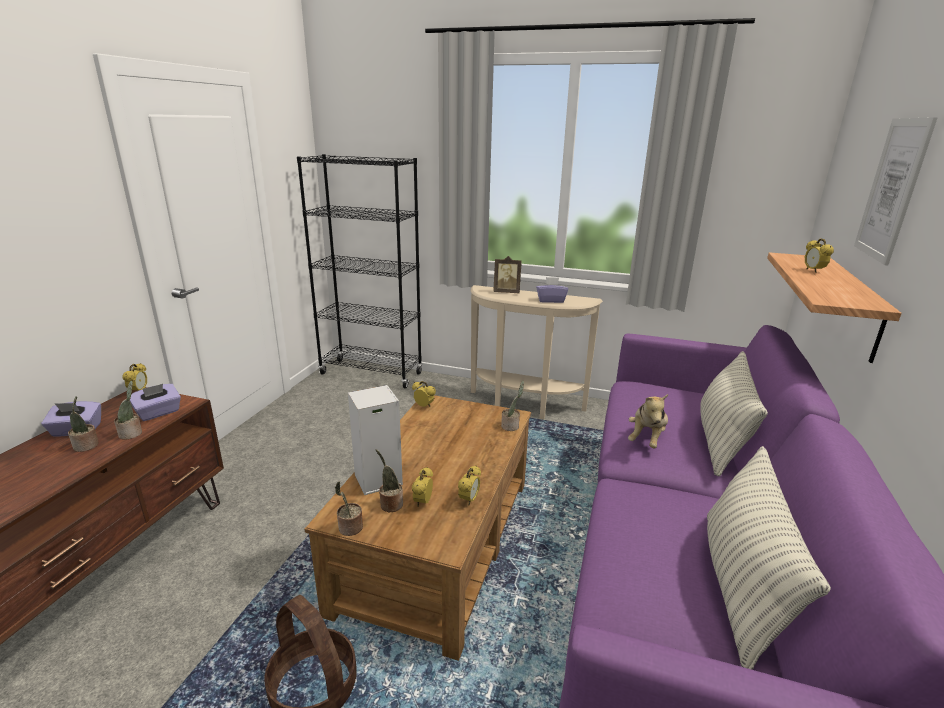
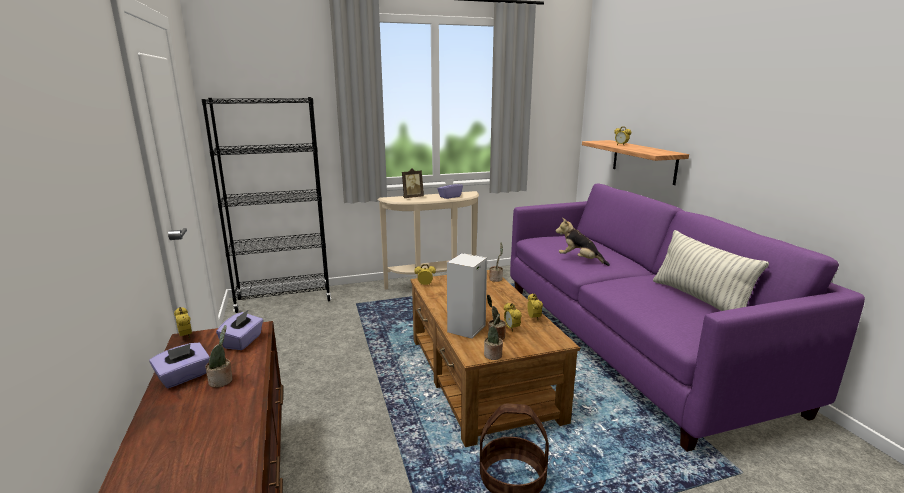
camera: 35 degrees left, 5 degrees down
(132, 433) = (249, 360): potted plant -> none
(647, 438) = (579, 260): plush toy -> plush toy turned 135 degrees clockwise
(721, 440) = (610, 251): pillow -> none
(892, 190) = (655, 95): picture -> none

